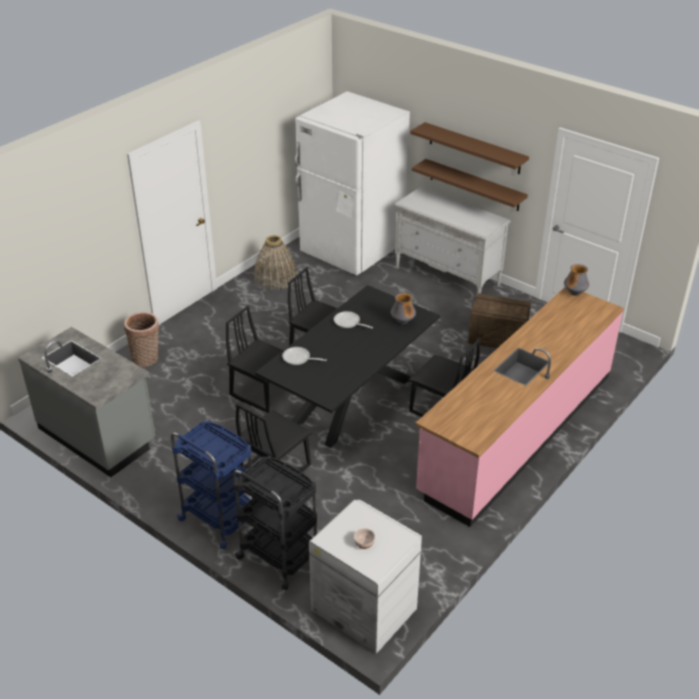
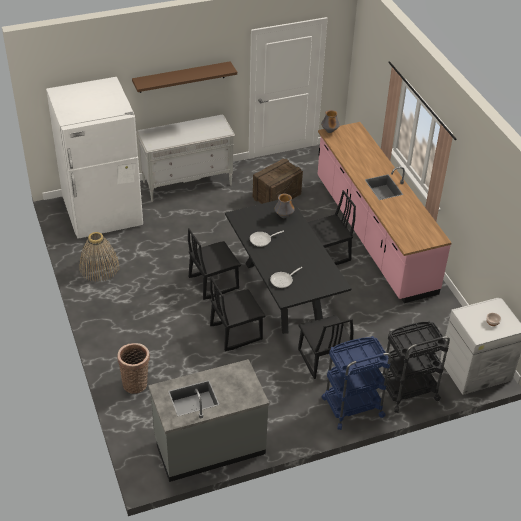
camera: 60 degrees left, 5 degrees up
(474, 185) = (186, 104): brown shelf -> none

